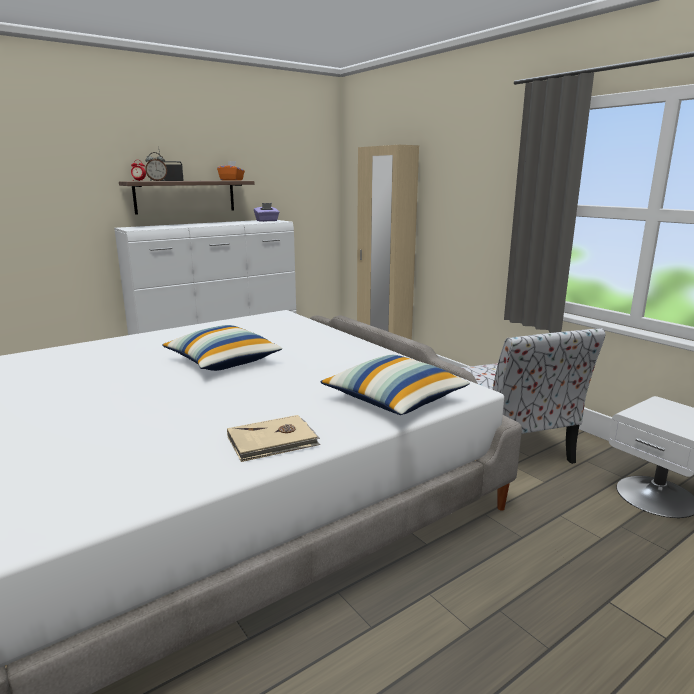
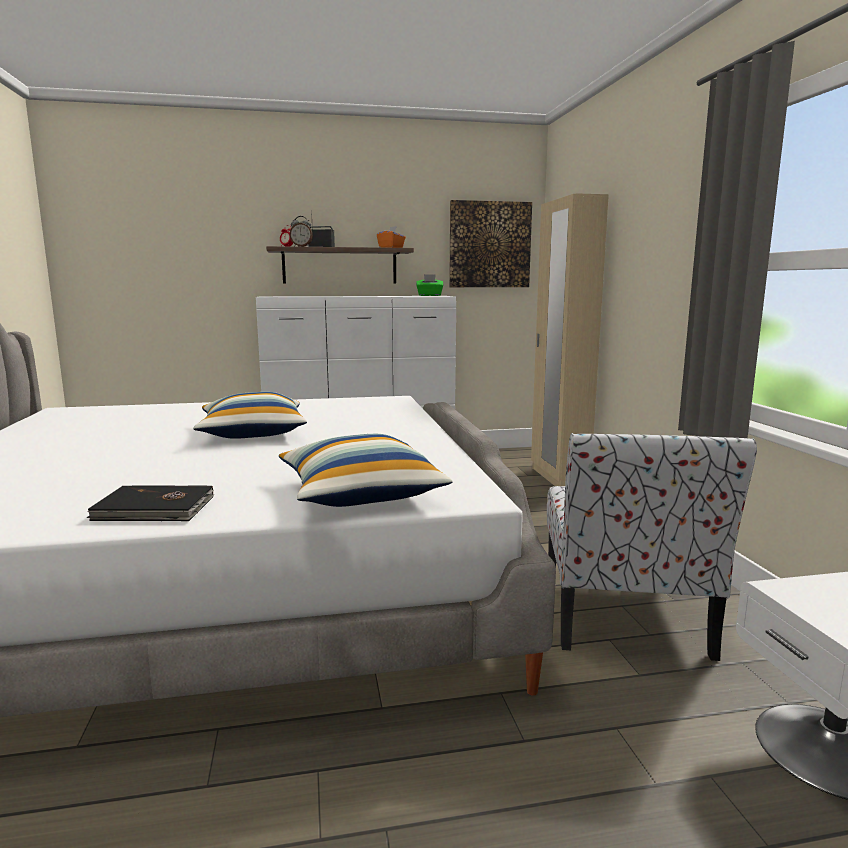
camera: 25 degrees right, 5 degrees down
(267, 221) = (429, 295): purple tissue box -> green tissue box
(273, 442) = (155, 509): beige book -> black book
(304, 175) = (489, 245): none -> picture

